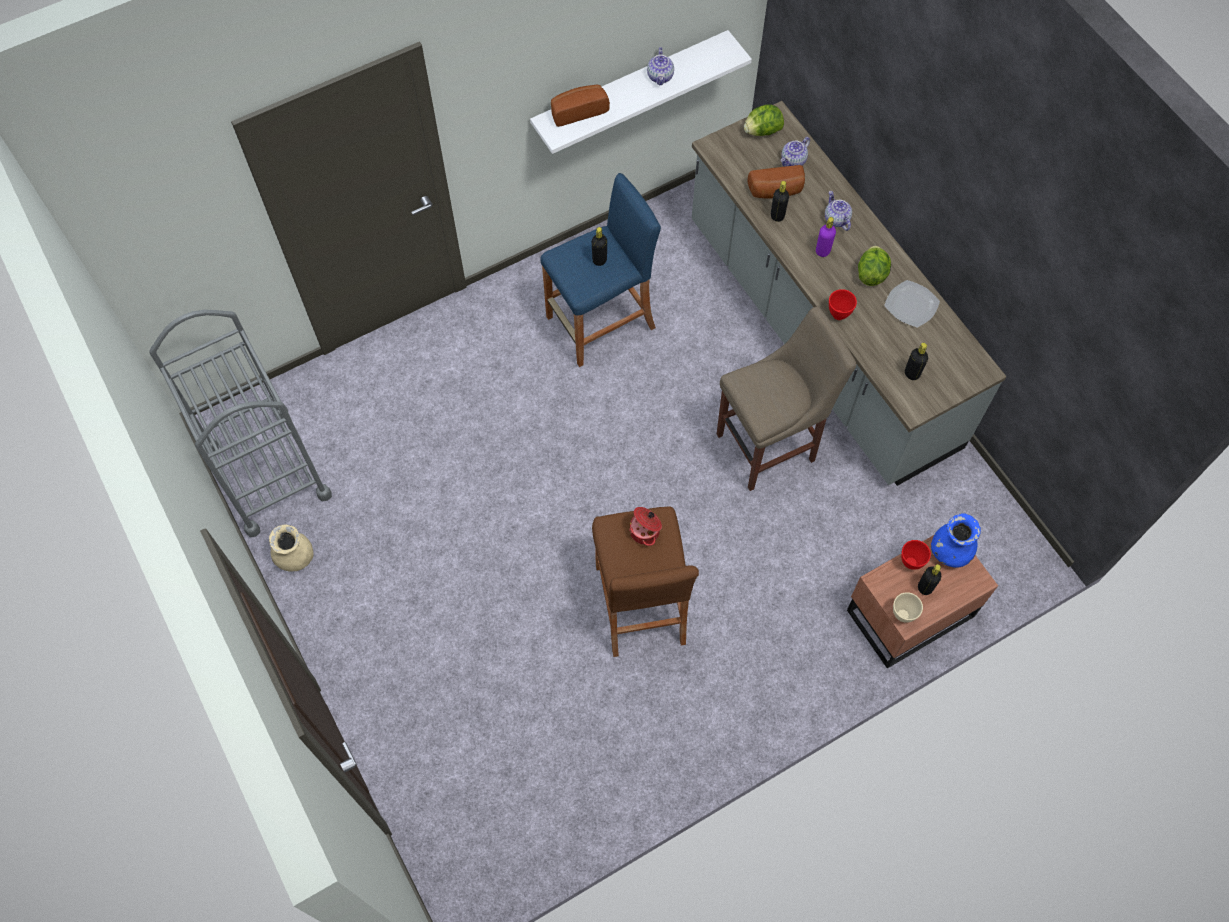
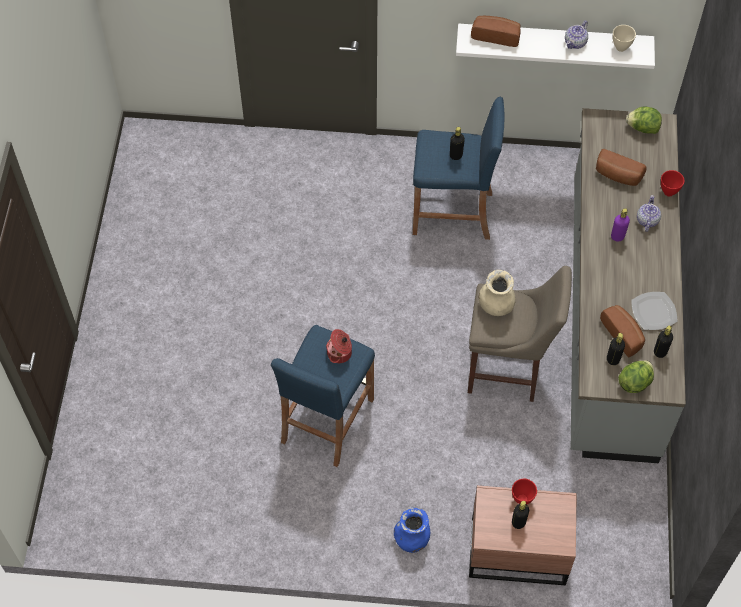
camera: 35 degrees right, 5 degrees down
(267, 471) = (150, 181): grey cart -> none
(295, 558) = (125, 247): beige vase -> beige vase (496, 305)
(640, 604) = (327, 420): brown stool -> blue stool
(777, 216) = (603, 193): black bottle -> black bottle (660, 352)
(793, 161) = (648, 162): teapot -> none
(838, 314) = (592, 286): red bowl -> red bowl (668, 191)
(871, 273) = (641, 273): lettuce -> lettuce (635, 382)
(902, 343) = (623, 334): none -> bread
(902, 615) = (485, 530): beige bowl -> beige bowl (620, 48)
(950, 551) = (558, 510): blue vase -> blue vase (412, 539)

